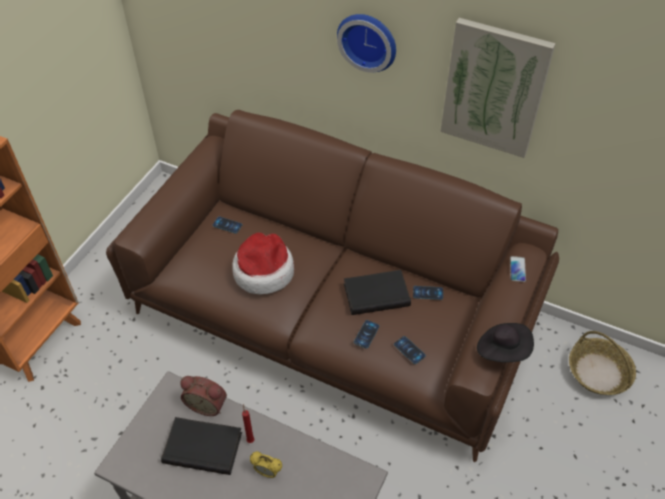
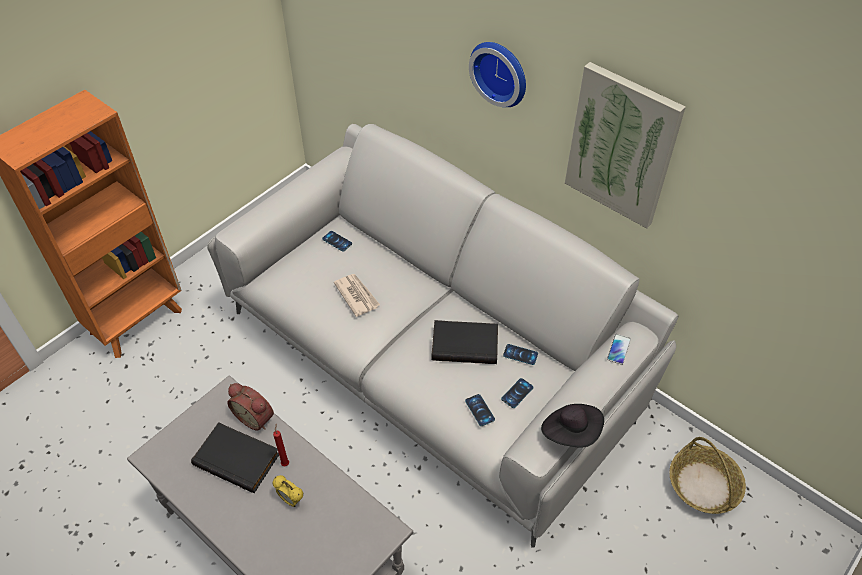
camera: 15 degrees right, 0 degrees up
(263, 271) = (357, 295): hat -> newspaper
(334, 317) = (432, 360): brown sofa -> grey sofa
(366, 334) = (440, 383): phone -> phone (517, 393)

